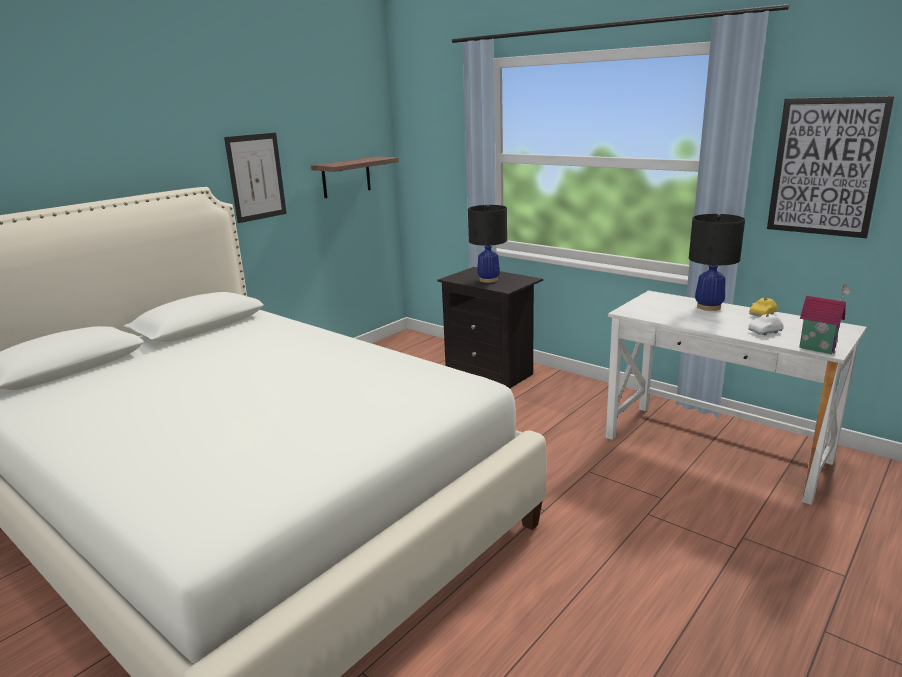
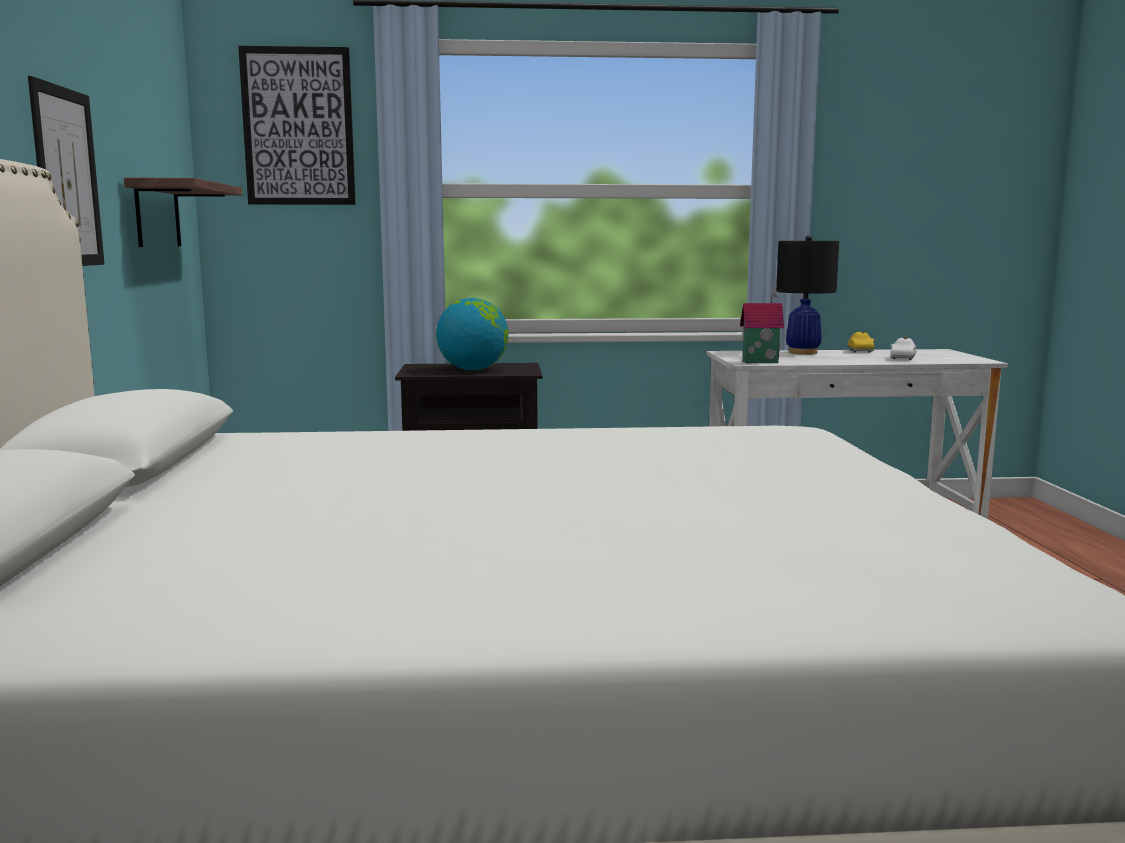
camera: 45 degrees left, 10 degrees down
(488, 280) = (473, 369): black table lamp -> globe
(817, 348) = (971, 360): toy house -> toy house (760, 362)
(826, 167) = (872, 188): picture -> picture (298, 127)

